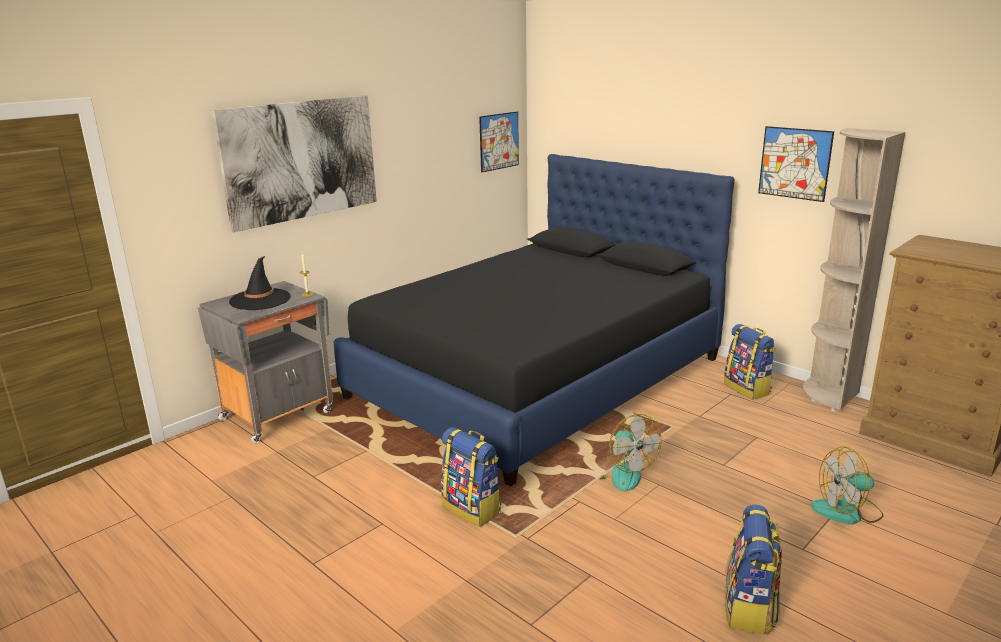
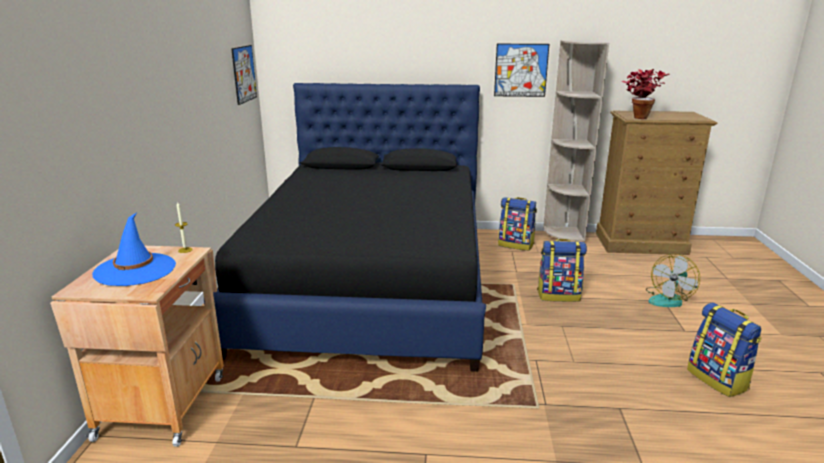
camera: 40 degrees left, 0 degrees up
(260, 300) = (135, 270): black hat -> blue hat
(279, 415) = (164, 405): grey cart -> brown cart
(301, 160) = (118, 94): picture -> none
(472, 508) = (476, 402): backpack -> backpack (559, 295)
(620, 473) = (529, 328): fan -> none
(925, 249) = (638, 117): none -> potted plant

